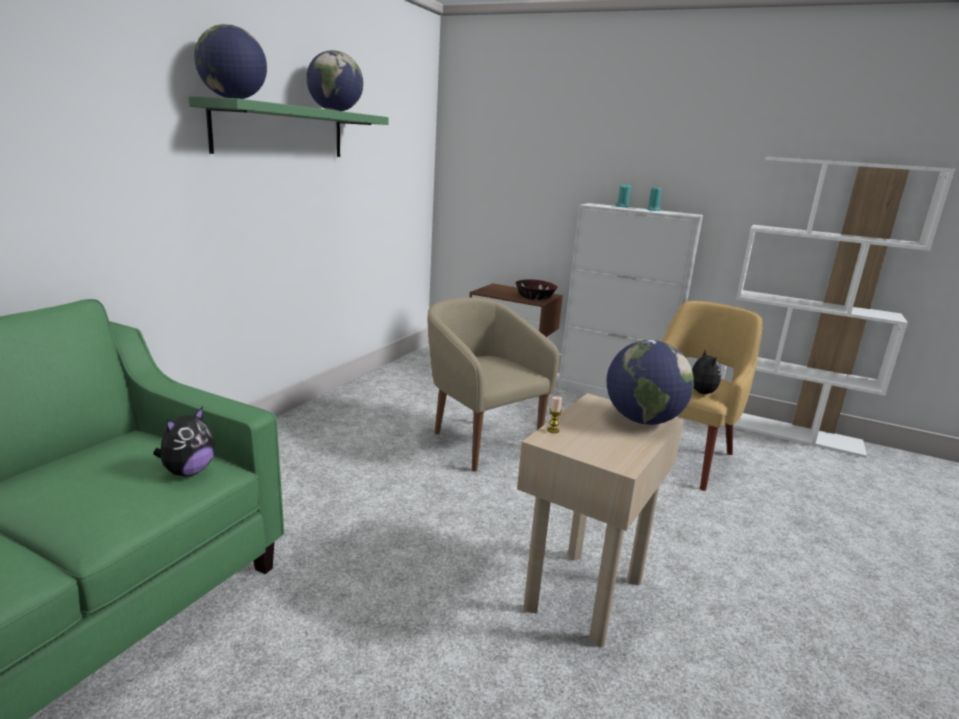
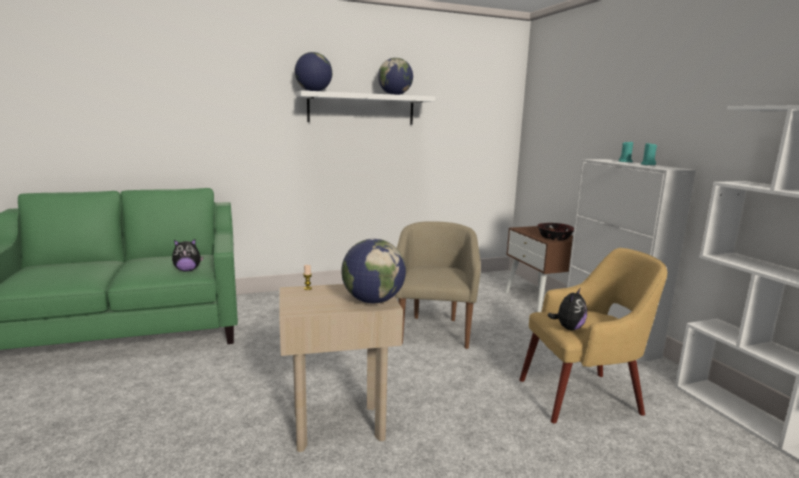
camera: 45 degrees right, 5 degrees down
(281, 131) = (361, 109): green shelf -> white shelf

